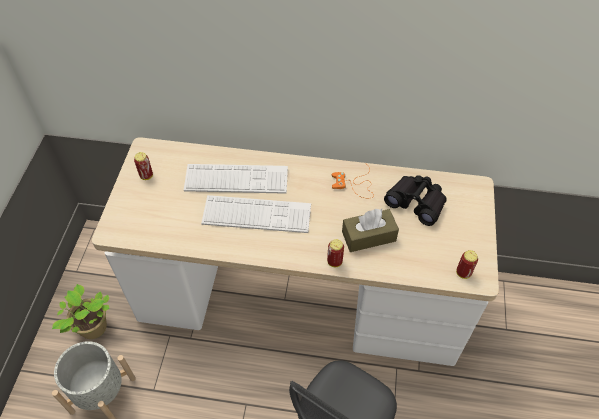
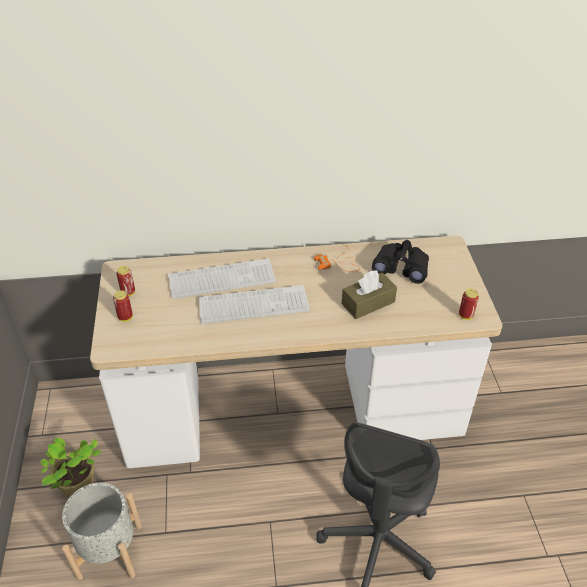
camera: 15 degrees left, 10 degrees down
(334, 262) = (344, 330): can -> can (125, 317)

